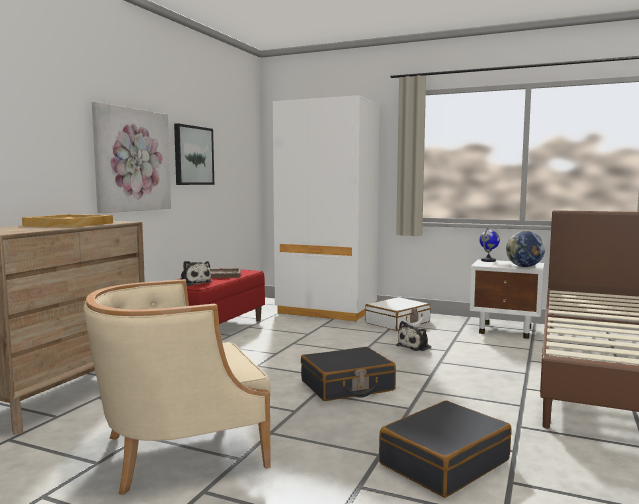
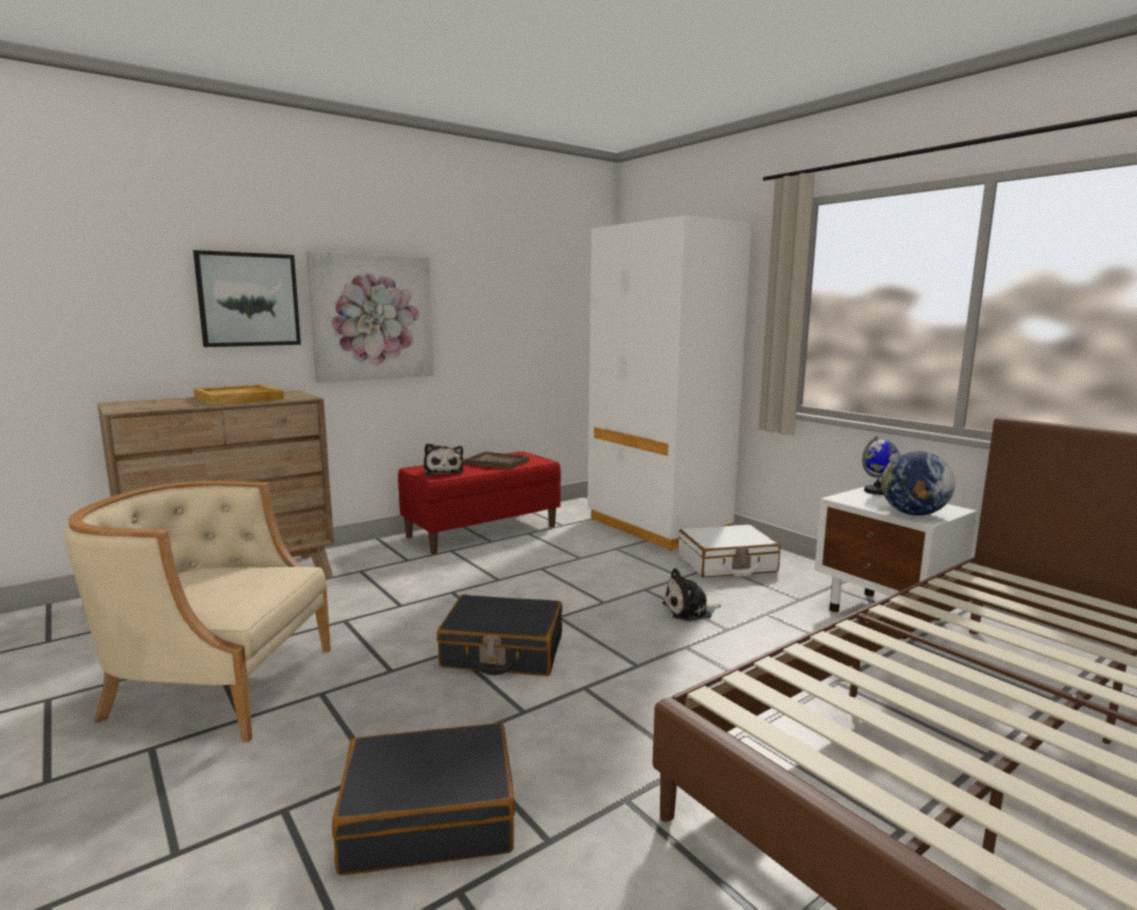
camera: 30 degrees right, 5 degrees up
(193, 155) = (479, 307): picture -> picture (248, 299)

